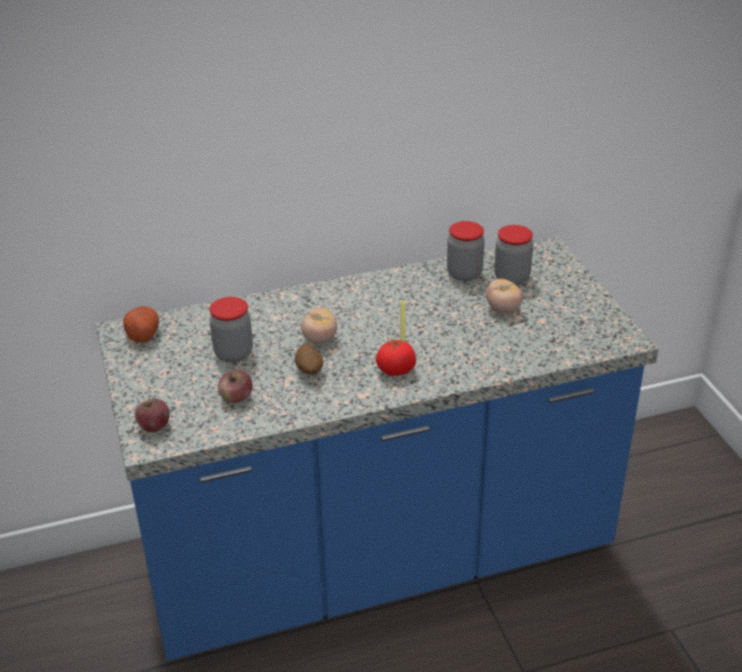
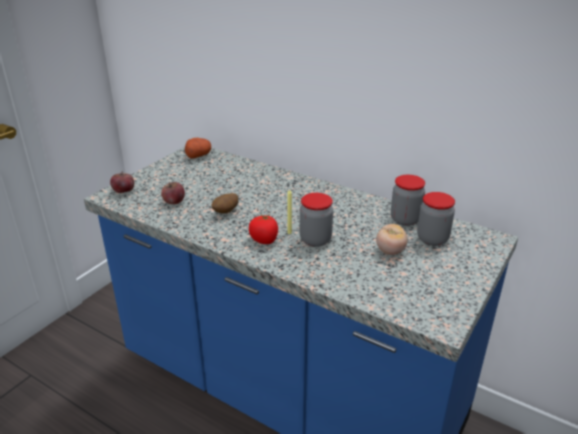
camera: 50 degrees right, 5 degrees down
(233, 353) = (213, 184): jar -> jar (315, 240)
(319, 339) = (260, 202): tomato -> none

